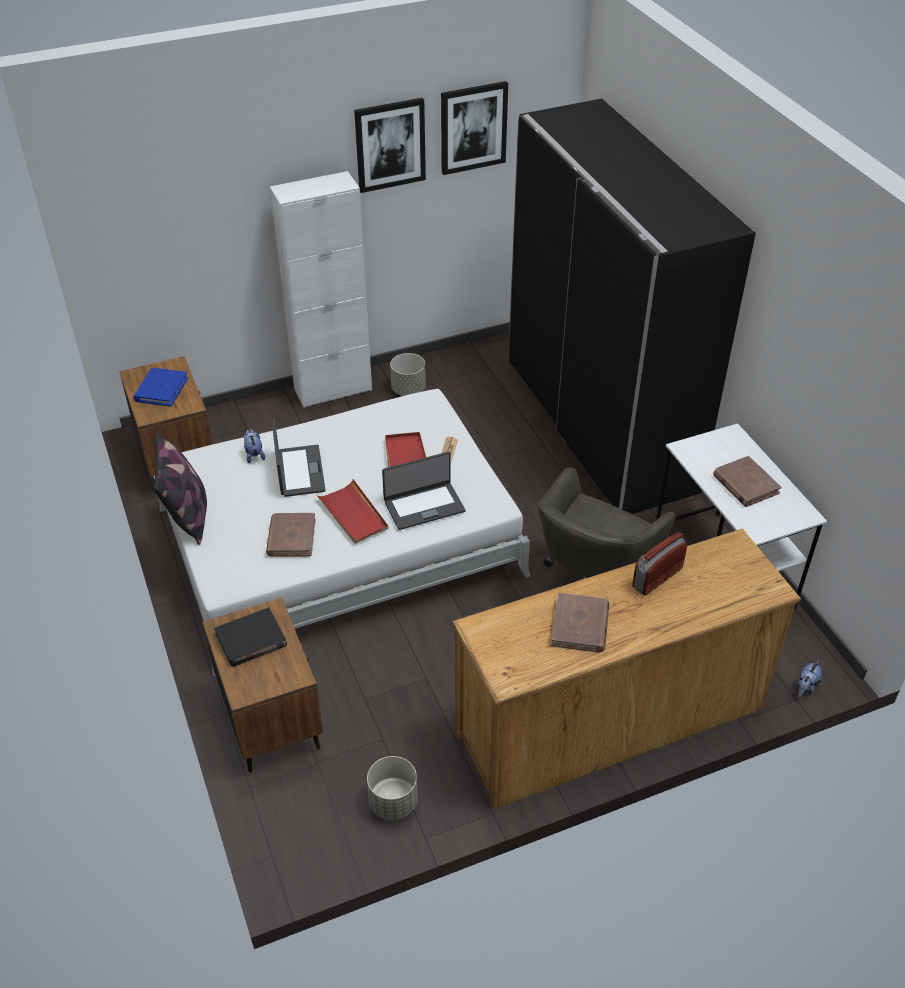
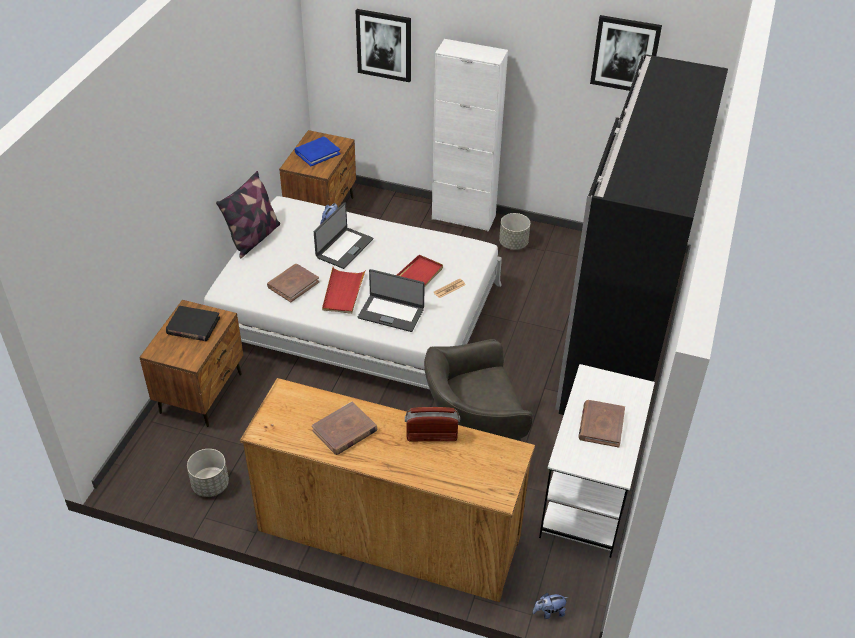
camera: 40 degrees right, 0 degrees up
(390, 145) = (549, 42): picture -> picture (384, 45)

